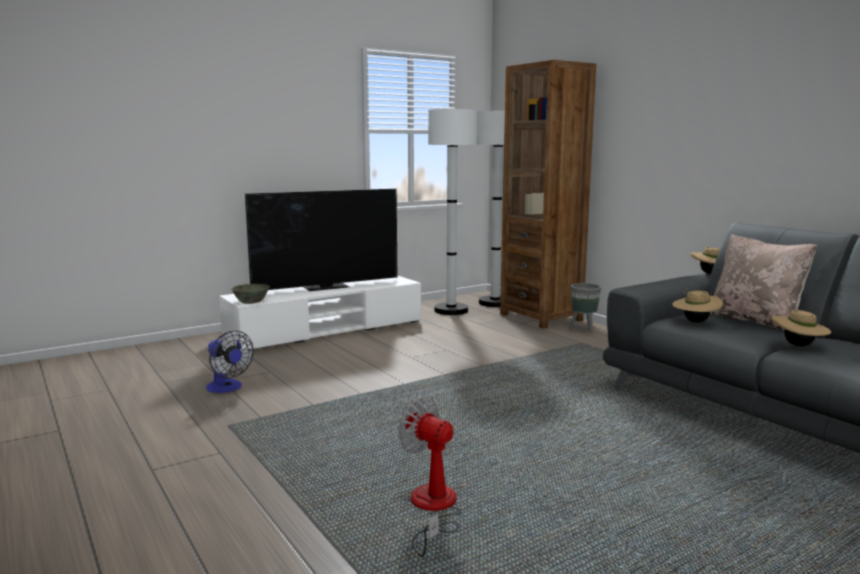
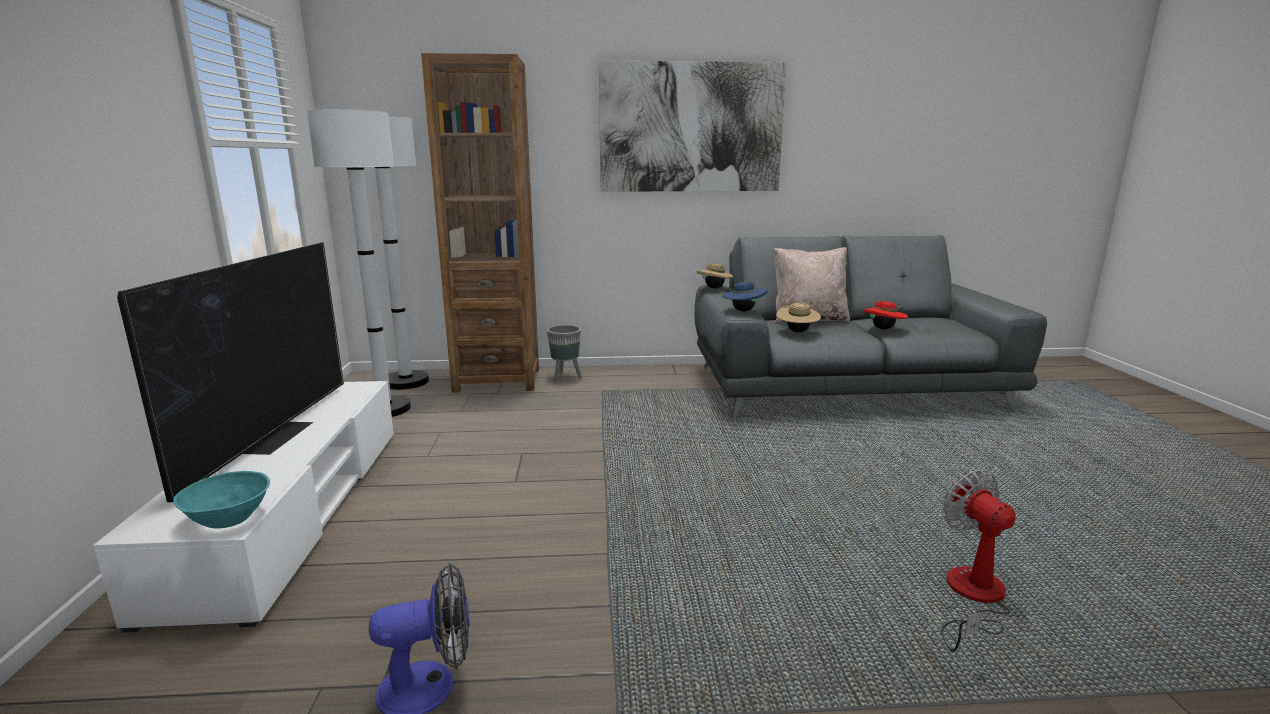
camera: 60 degrees left, 5 degrees up
(250, 301) = (227, 518): grey bowl -> turquoise bowl
(432, 509) = (972, 598): fan -> fan turned 90 degrees clockwise
(647, 287) = (743, 311): none -> blue hat
(725, 108) = (691, 128): none -> picture
(798, 345) = (883, 329): beige hat -> red hat

